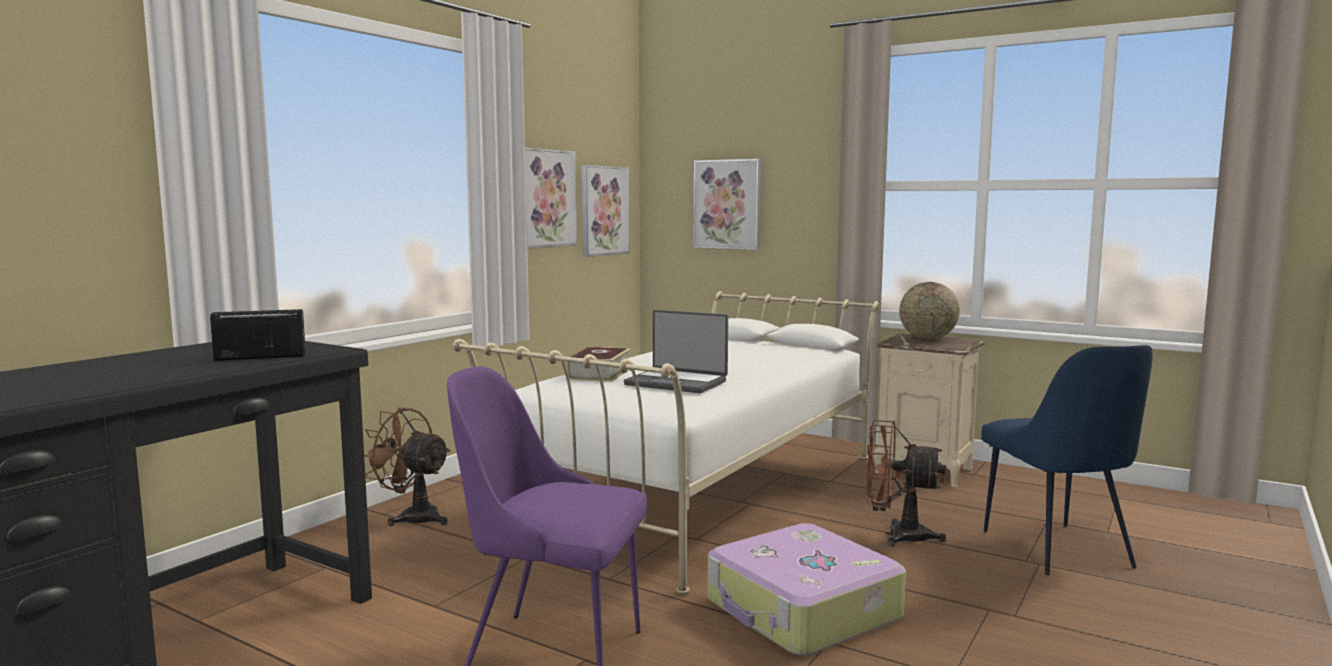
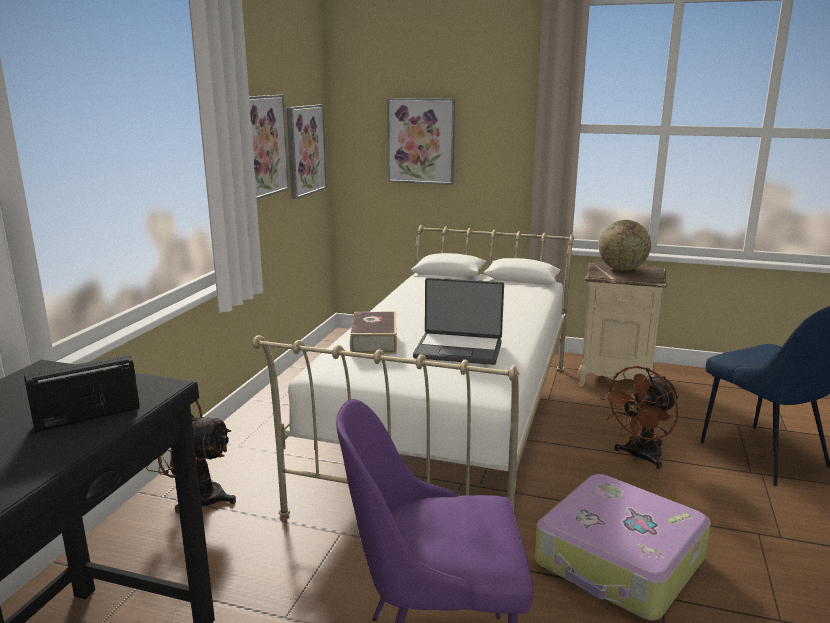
camera: 15 degrees left, 10 degrees up
(897, 535) = (639, 457): brown fan -> brown fan turned 45 degrees counterclockwise

